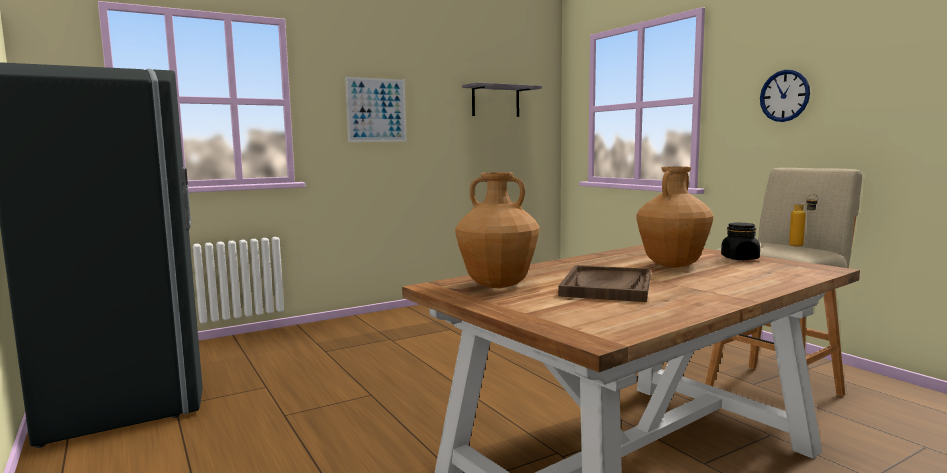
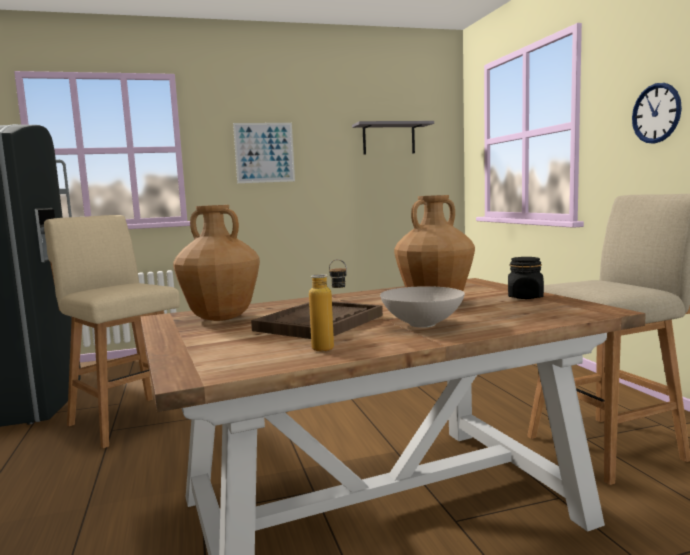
camera: 15 degrees right, 0 degrees up
(292, 403) = (127, 419): none -> beige stool
(701, 284) = (421, 324): none -> white bowl
(802, 245) = (633, 284): bottle -> bottle (331, 349)

